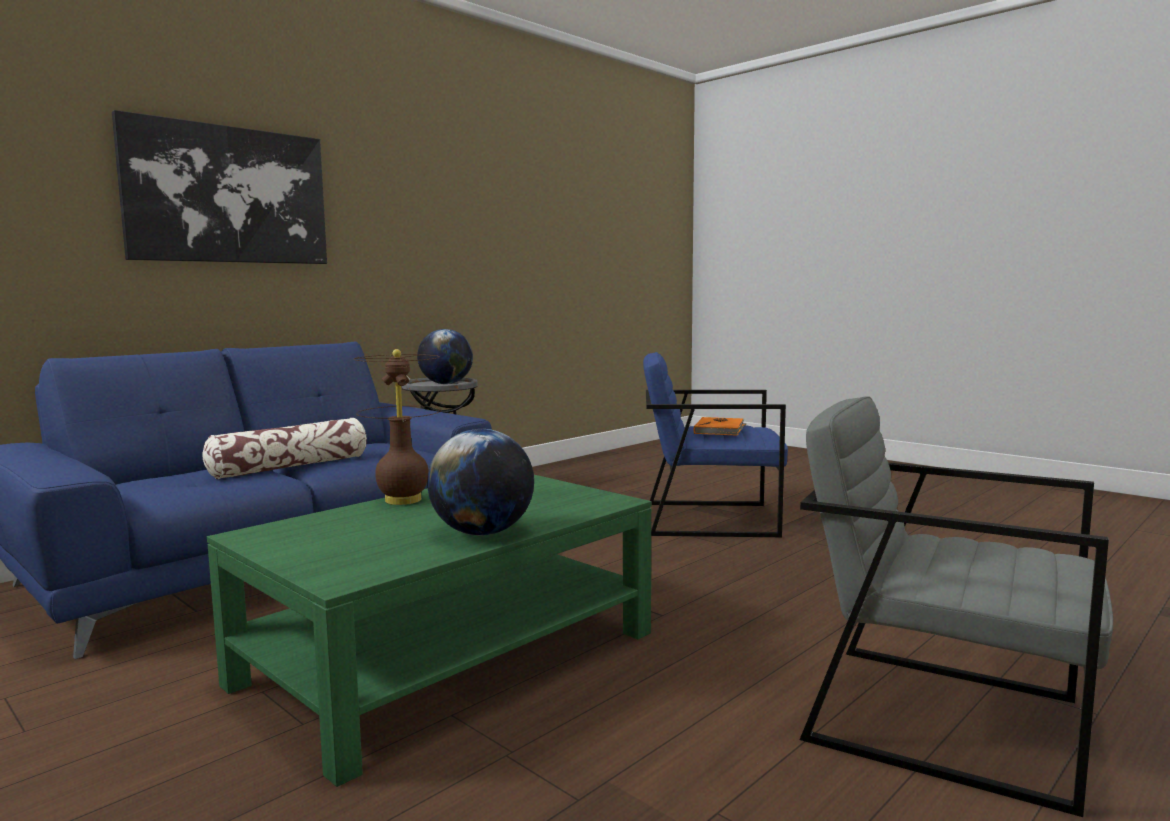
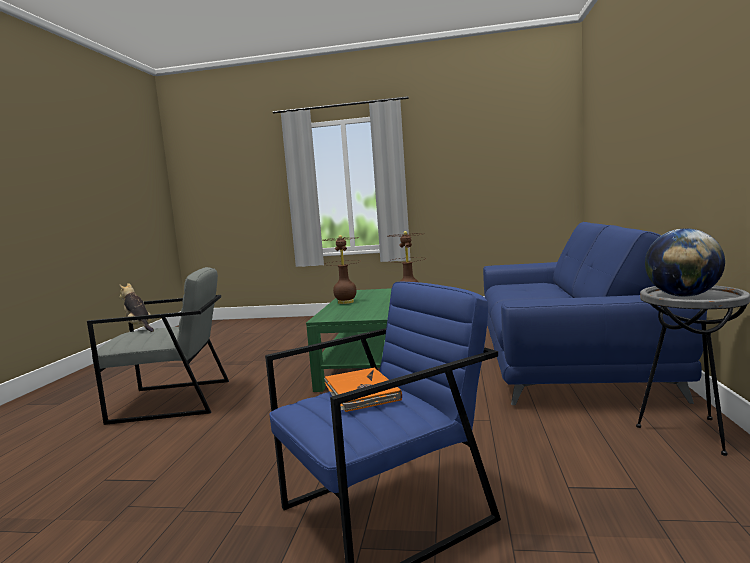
camera: 145 degrees right, 0 degrees up
(228, 195) = (662, 108): picture -> none
(290, 467) = (530, 297): pillow -> none
(482, 533) = (345, 302): globe -> brown table lamp
(1041, 585) = (140, 328): none -> plush toy

